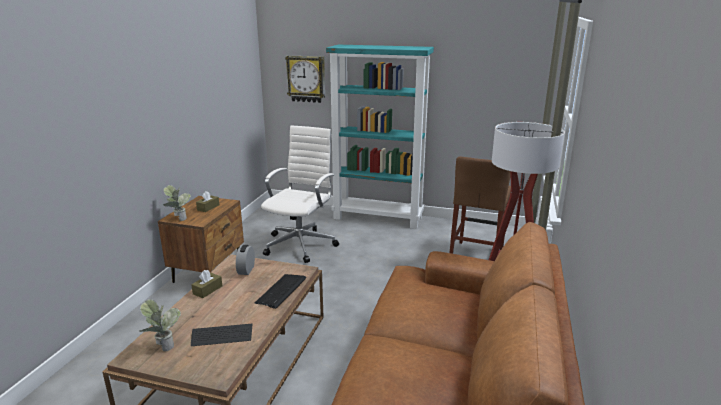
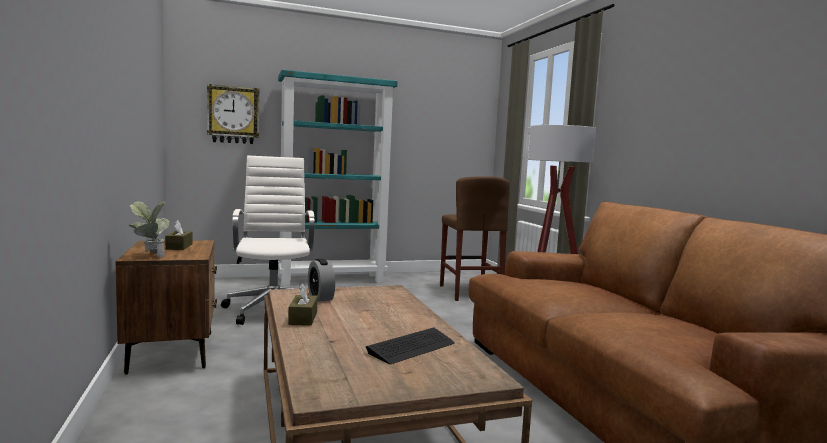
camera: 35 degrees left, 15 degrees down
(162, 345) = (347, 373): potted plant -> none
(281, 291) = (402, 304): keyboard -> none

